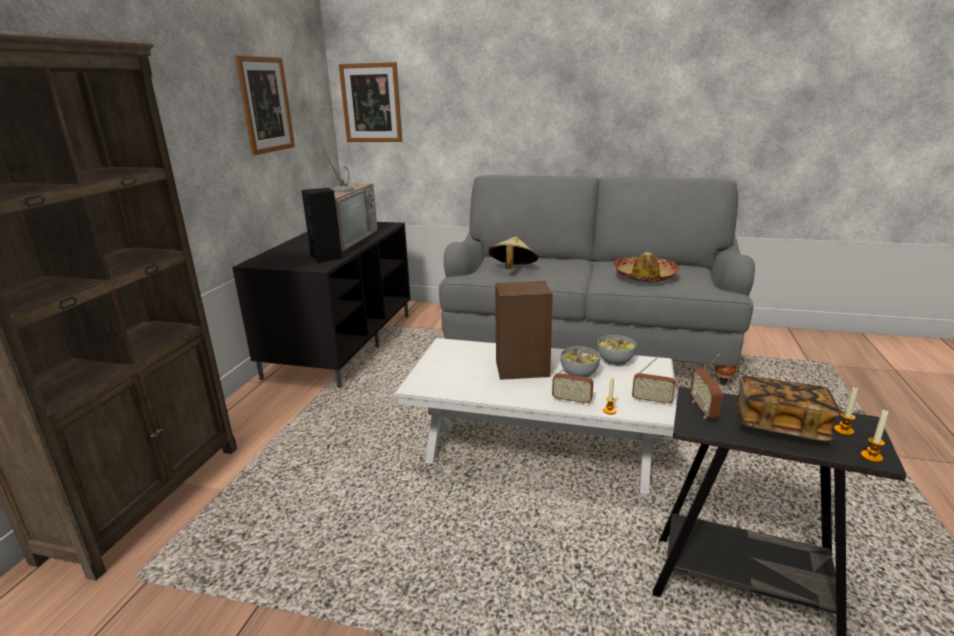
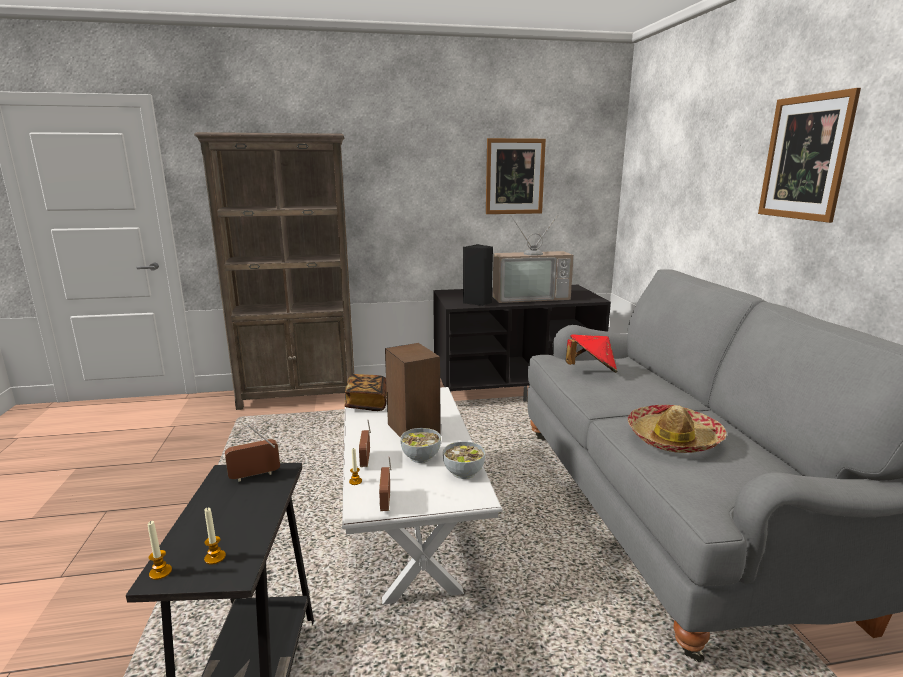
camera: 65 degrees right, 5 degrees down
(371, 103) = (640, 181): picture -> picture (805, 158)
(512, 270) = (591, 370): beige hat -> red hat
(780, 424) = (227, 517): book -> book (367, 403)

